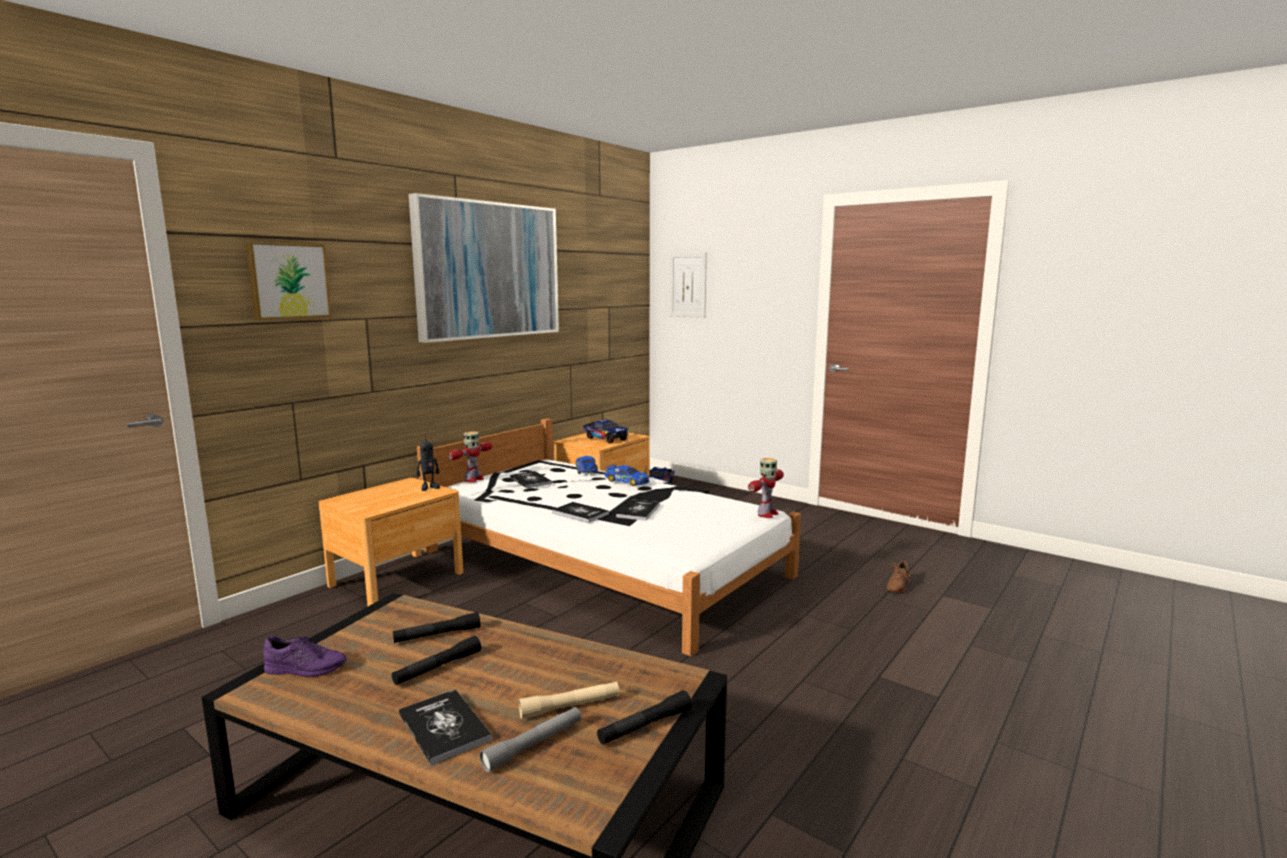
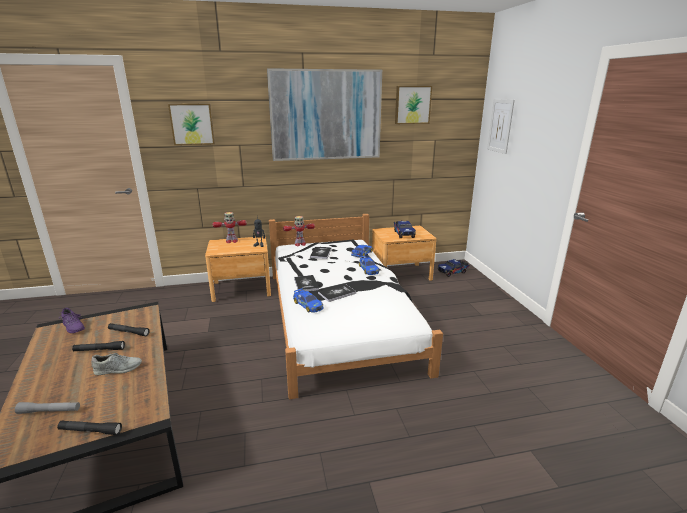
camera: 40 degrees right, 10 degrees up
(444, 727) = (49, 382): book -> none
(526, 668) = (118, 369): none -> grey shoe
(570, 706) = (92, 400): beige flashlight -> none
(584, 259) = (412, 105): none -> picture
(629, 530) = (308, 305): none -> toy car
(766, 514) = (408, 325): toy robot -> toy robot (231, 241)
(897, 586) = (503, 422): brown shoe -> none

